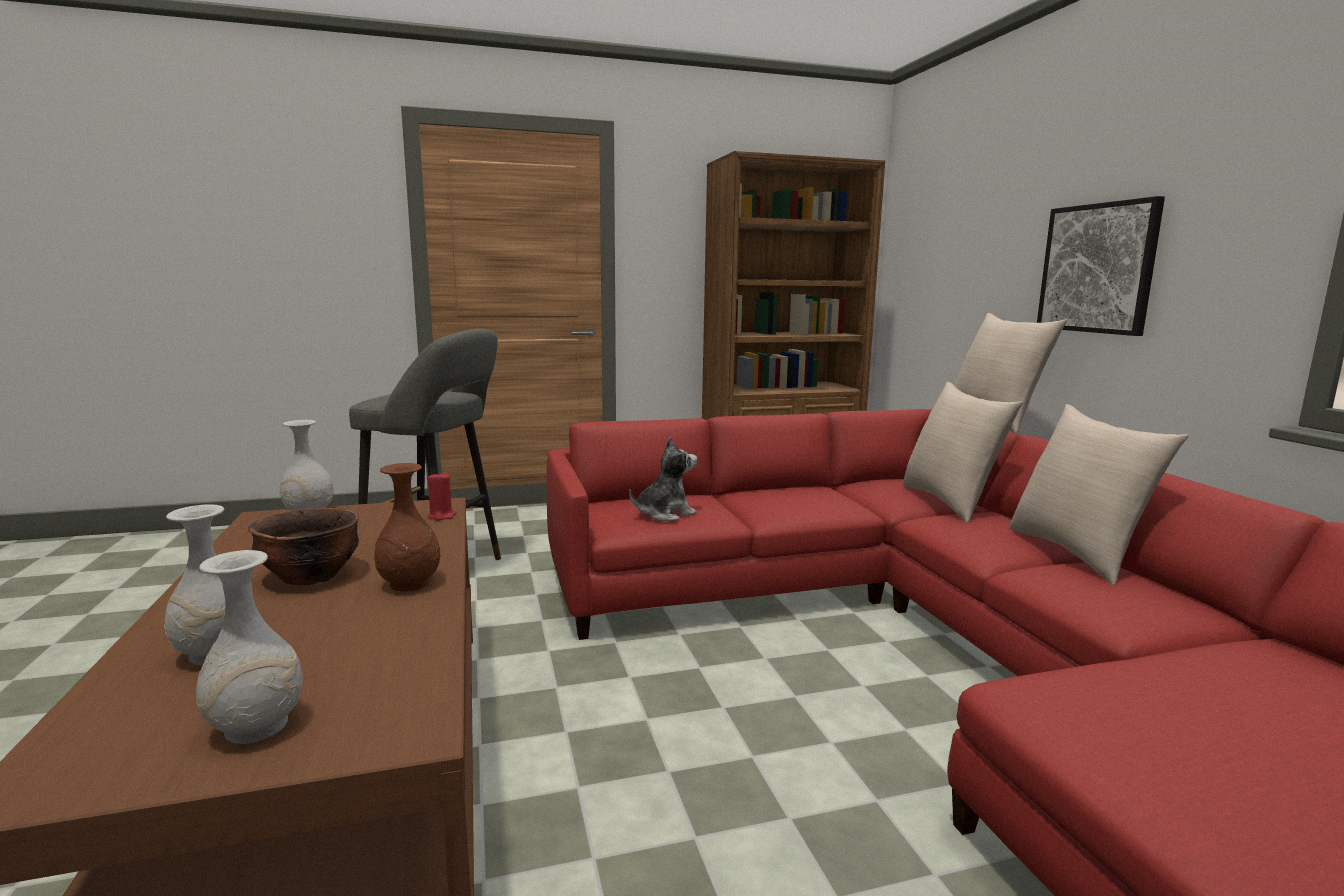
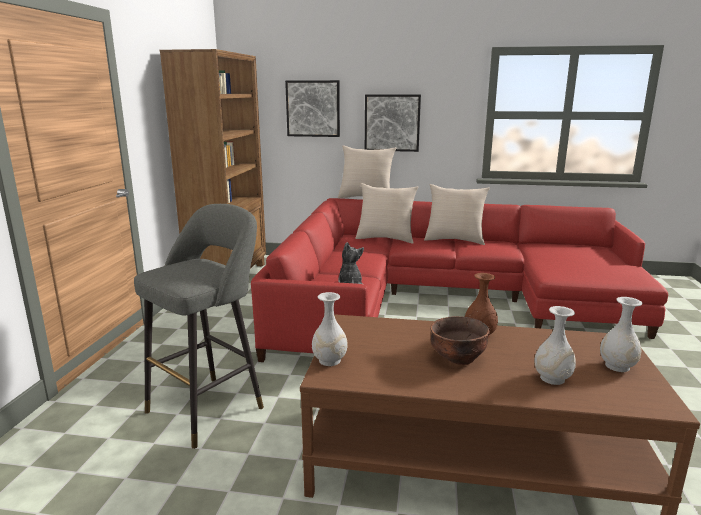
camera: 65 degrees left, 5 degrees up
(442, 516) = (371, 322): red candle -> none
(978, 245) = (313, 108): none -> picture

